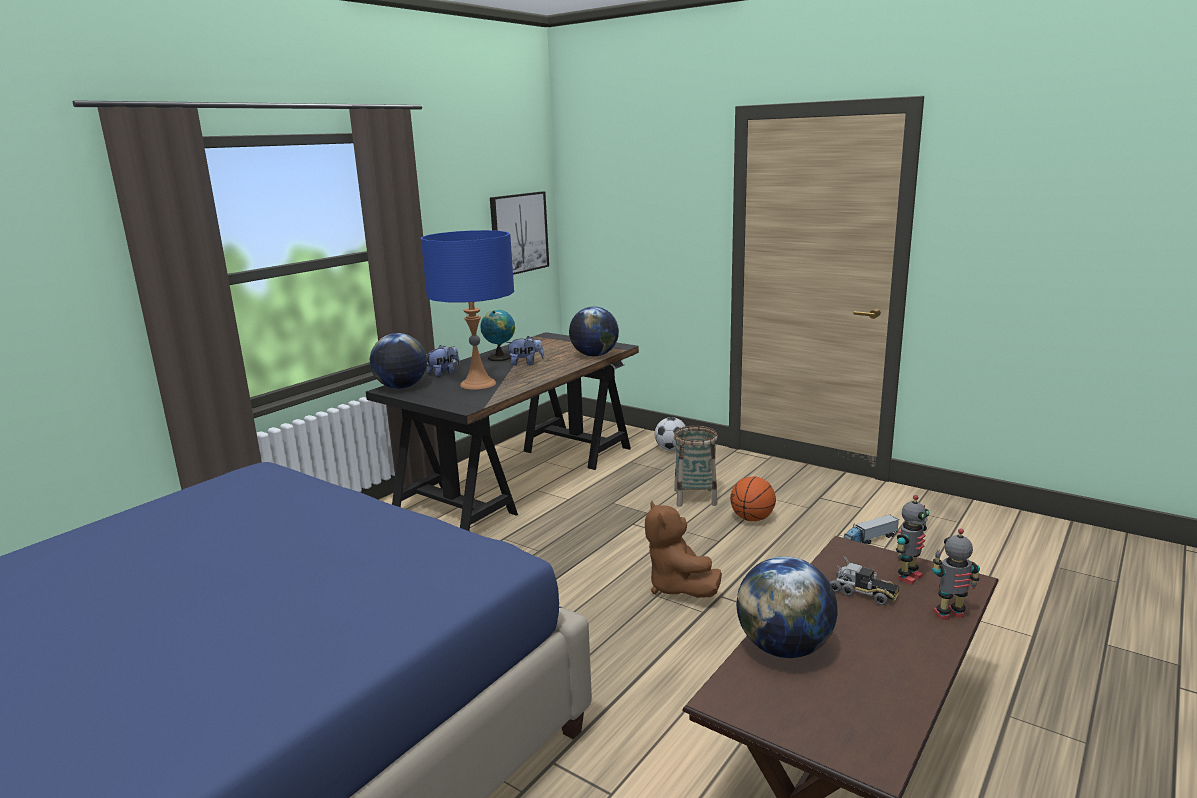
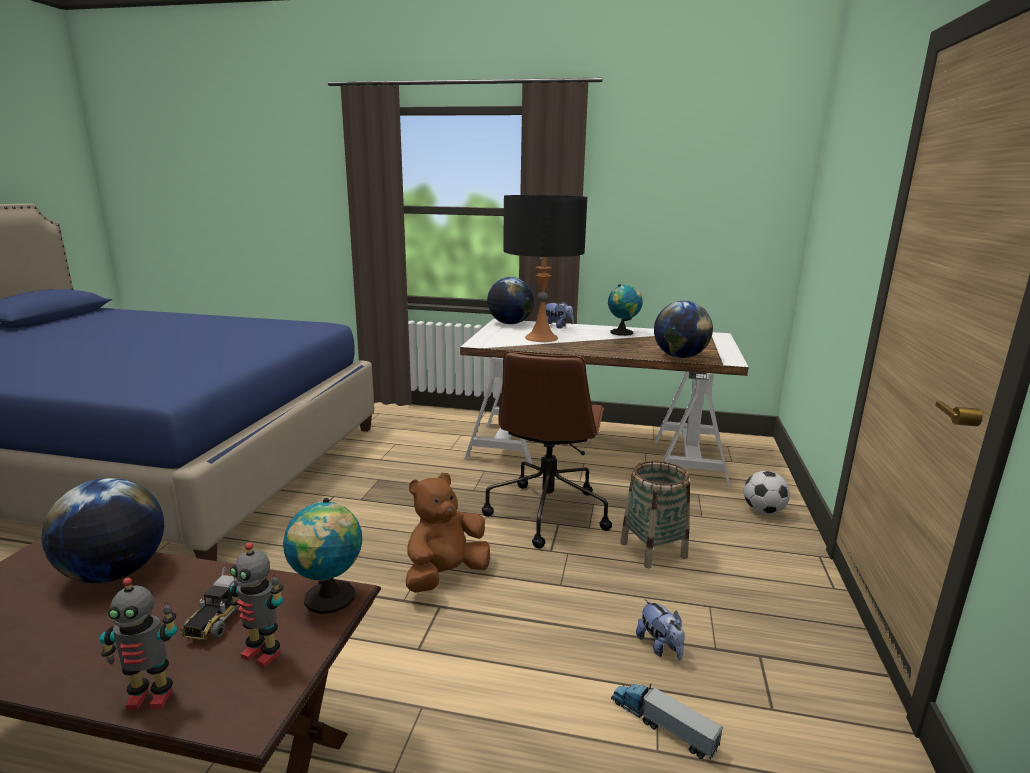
camera: 65 degrees right, 0 degrees up
(478, 384) = (541, 338): blue table lamp -> black table lamp
(518, 233) = (735, 221): picture -> none
(520, 479) = (596, 451): black desk -> white desk
(526, 363) = (617, 341): plush toy -> plush toy (660, 647)
(610, 524) = (547, 512): none -> brown office chair
(752, 519) = (635, 601): basketball -> none
(850, 552) = (329, 600): none -> globe
(949, 615) = (151, 697): toy robot -> toy robot turned 120 degrees clockwise

